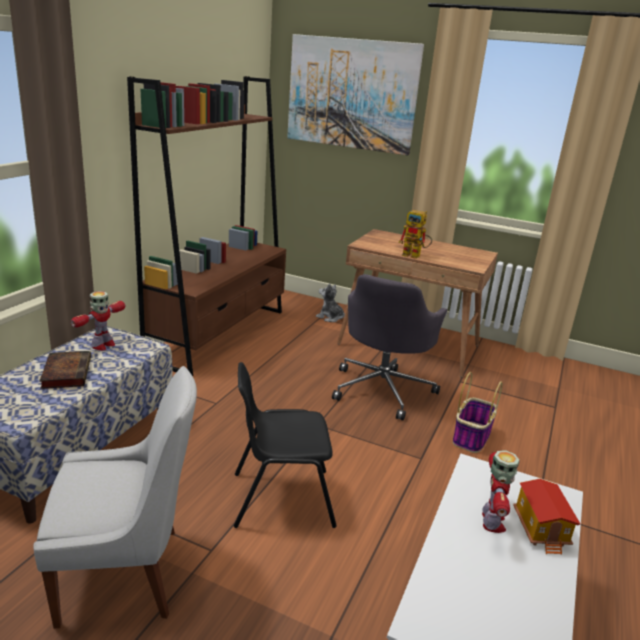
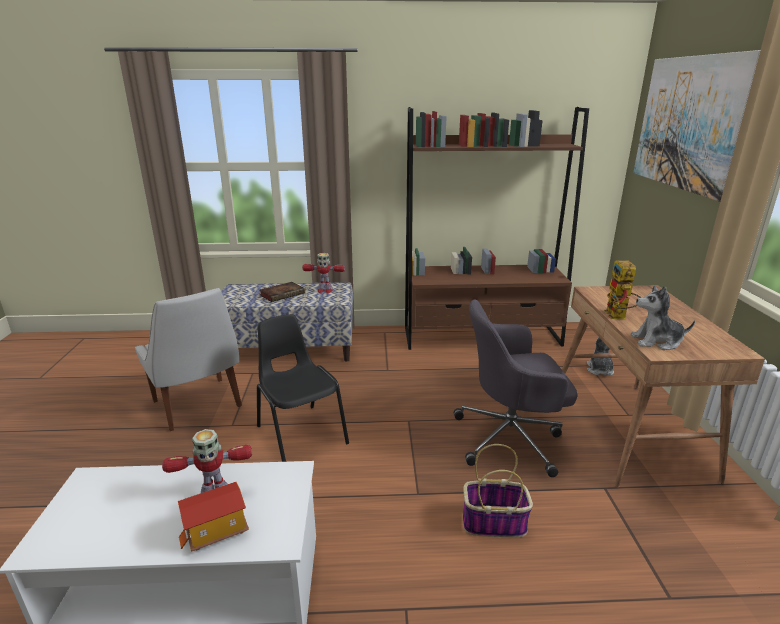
camera: 65 degrees right, 0 degrees up
(459, 262) = (656, 341): none -> plush toy

